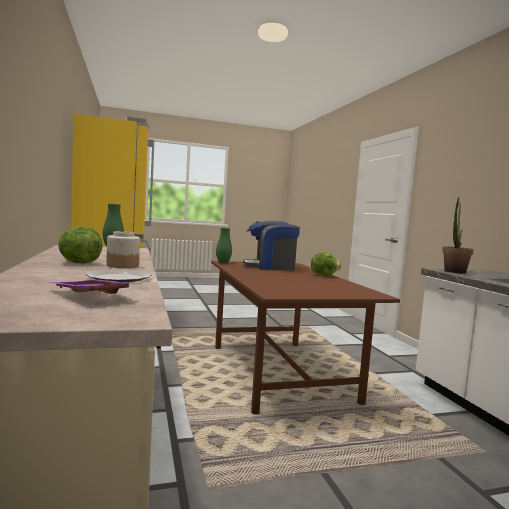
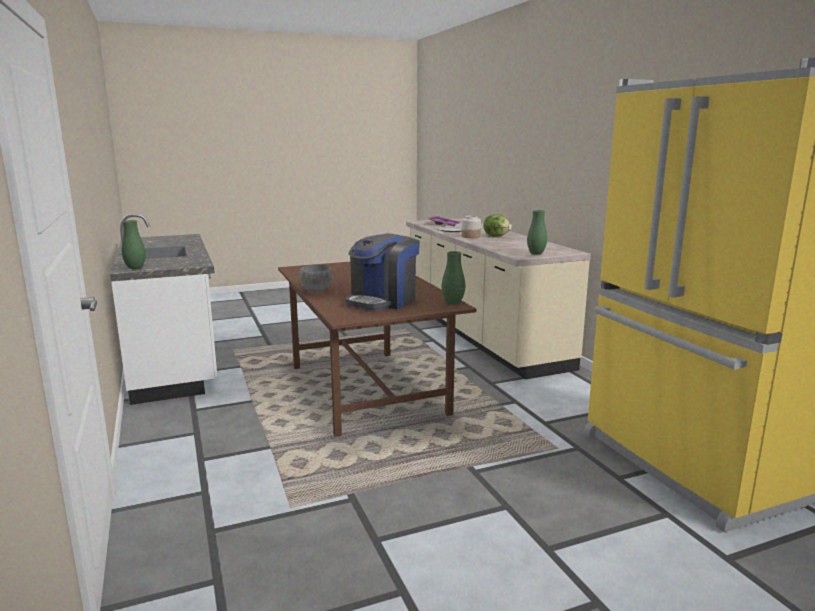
camera: 175 degrees right, 10 degrees up
(270, 267) = (383, 300): coffee machine -> coffee machine turned 135 degrees clockwise
(323, 275) = (316, 290): lettuce -> grey bowl
(454, 272) = (192, 262): potted plant -> none
(485, 271) = (135, 268): none -> green vase

